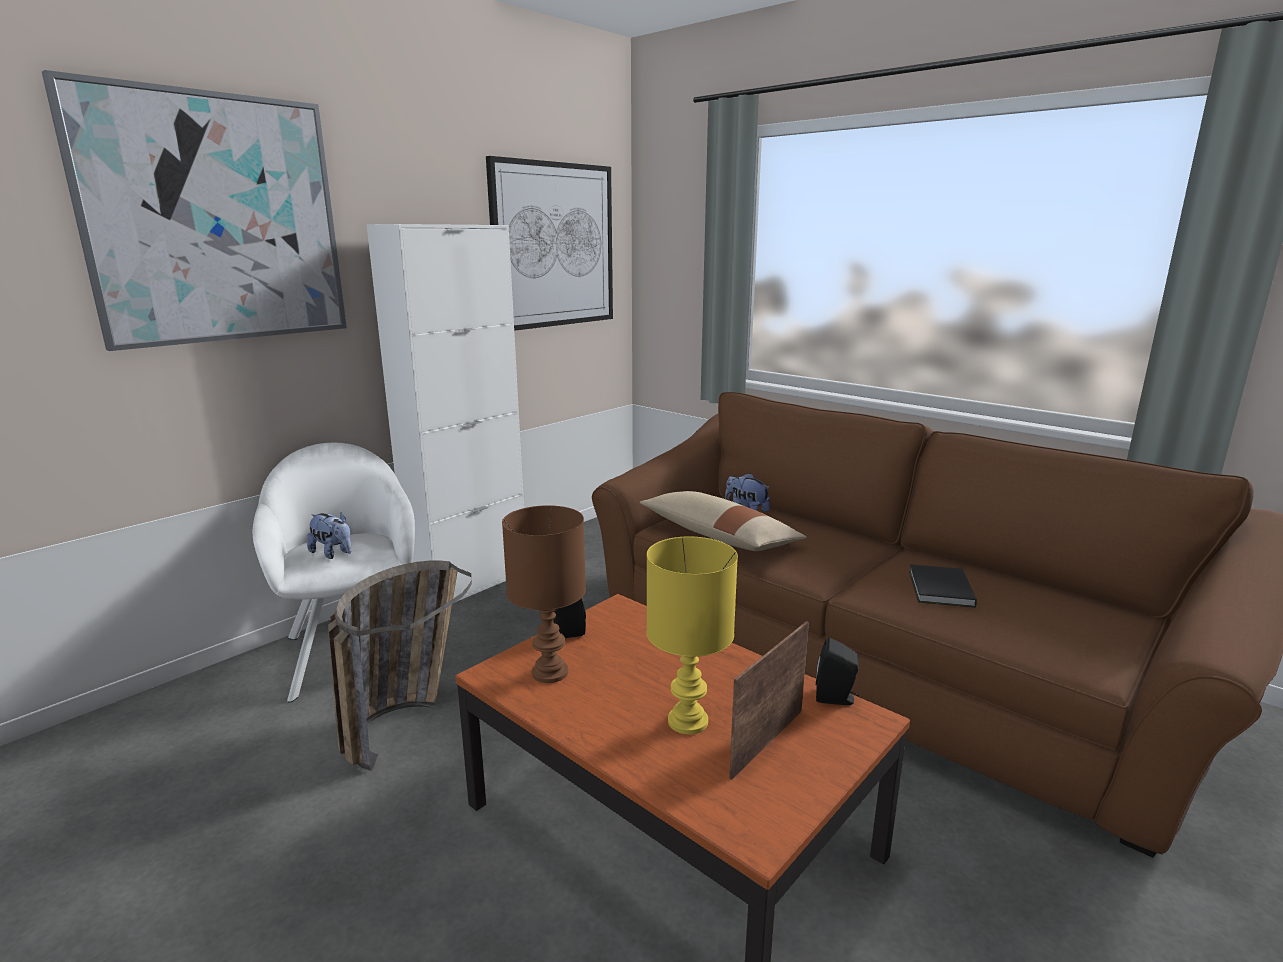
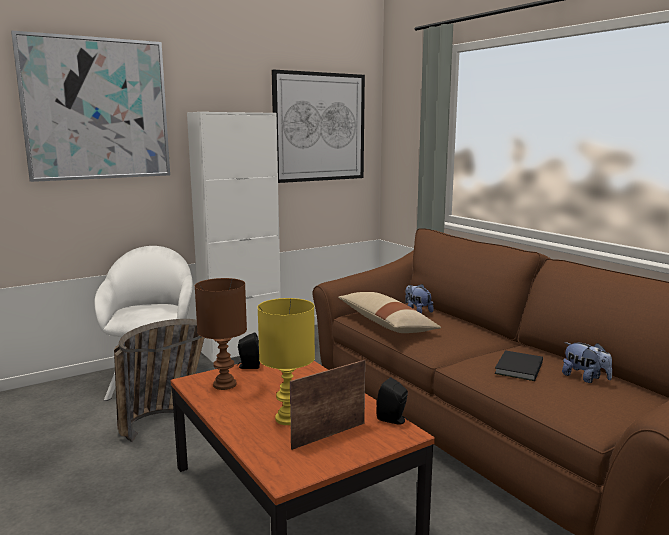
camera: 15 degrees right, 5 degrees down
(333, 553) = (142, 312): plush toy -> plush toy (585, 378)

